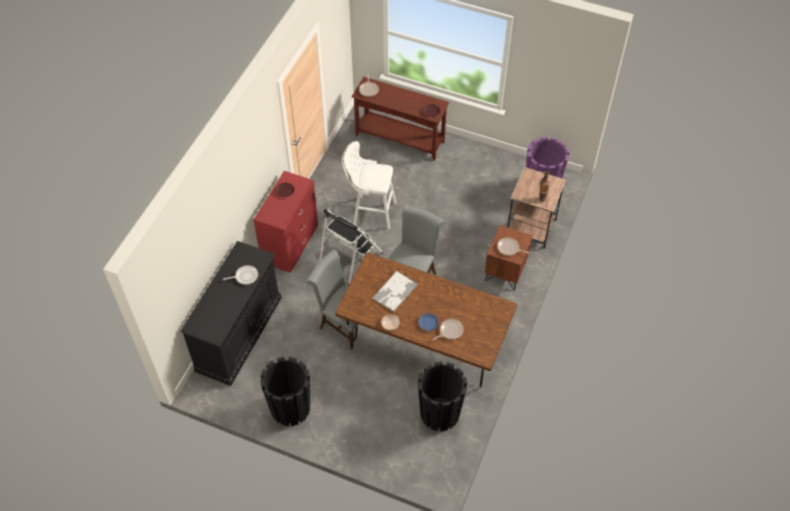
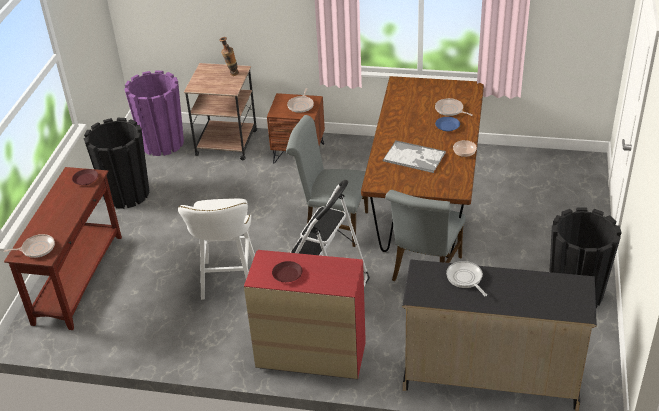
camera: 100 degrees left, 15 degrees down
(439, 413) = (510, 173): black planter -> black planter (126, 194)

